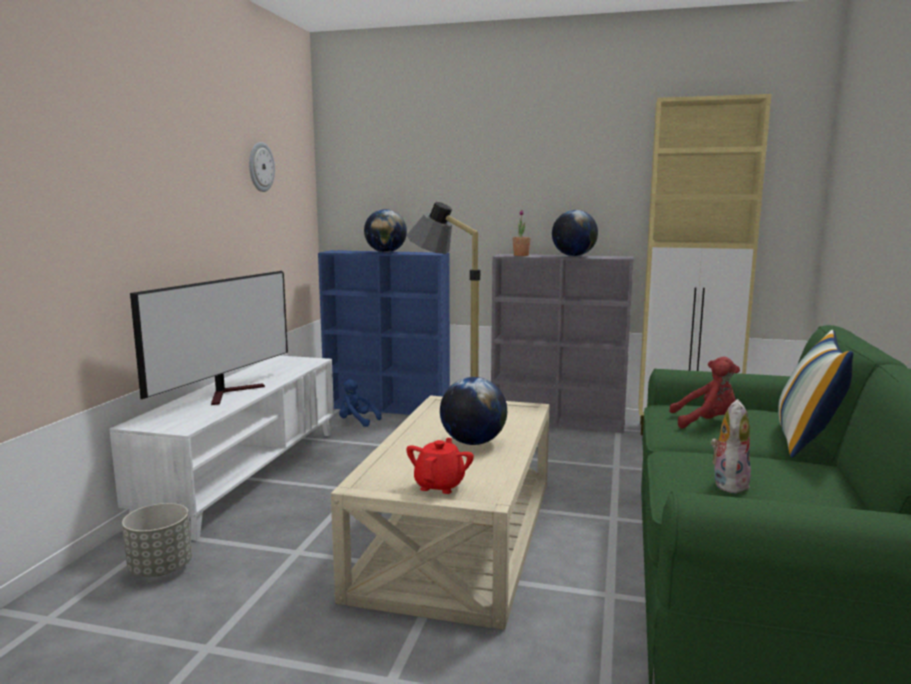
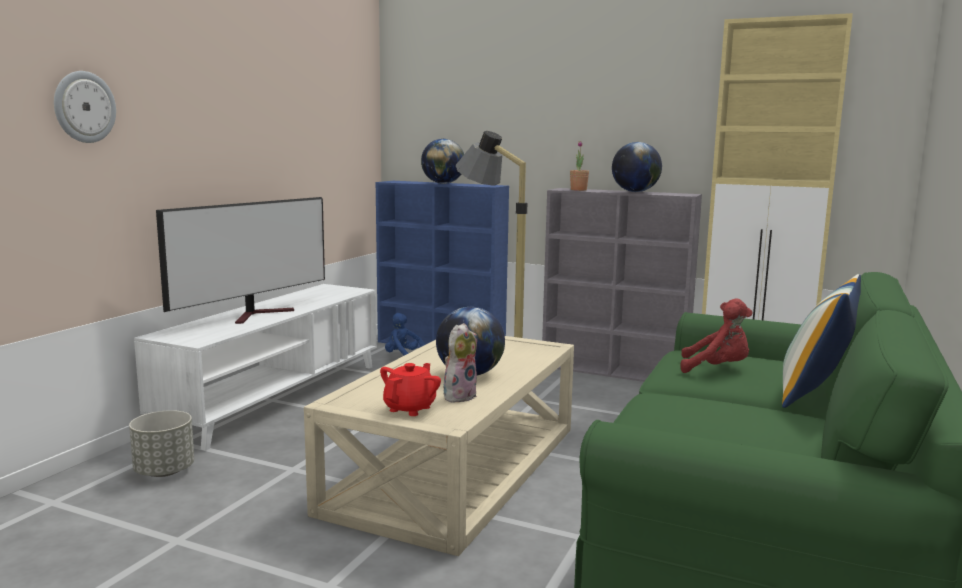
camera: 10 degrees right, 0 degrees up
(260, 167) = (313, 93): wall clock -> wall clock (84, 107)
(728, 483) = (689, 425): plush toy -> plush toy (459, 396)

